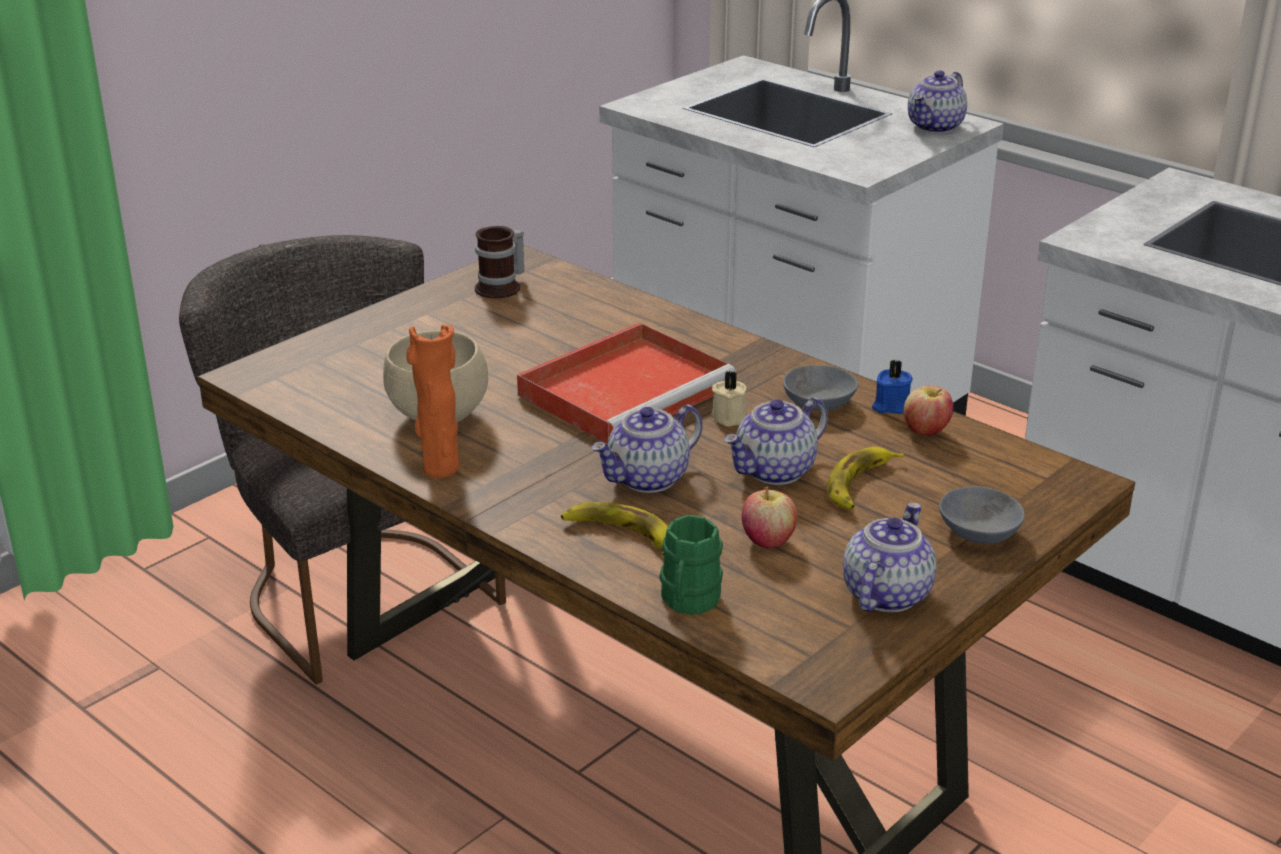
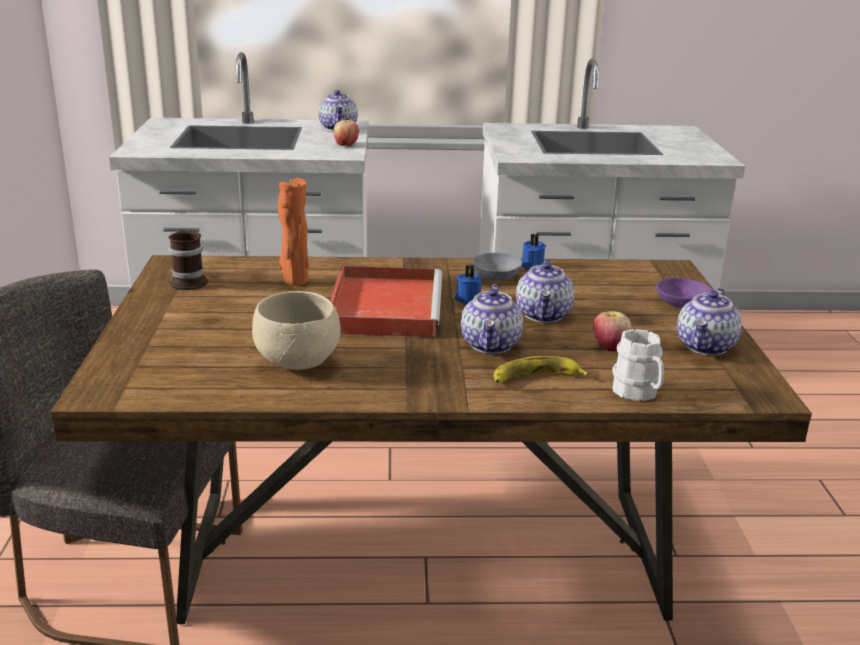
camera: 45 degrees left, 5 degrees down
(440, 468) = (360, 390): orange vase -> orange vase (295, 281)
(688, 602) = (638, 393): green mug -> white mug
(731, 416) = (468, 299): beige candle -> blue candle
(860, 484) = (593, 305): banana -> none
(885, 593) = (706, 347): teapot -> teapot turned 135 degrees counterclockwise
(926, 431) = (570, 271): apple -> apple (346, 145)
(976, 531) = (681, 304): grey bowl -> purple bowl

